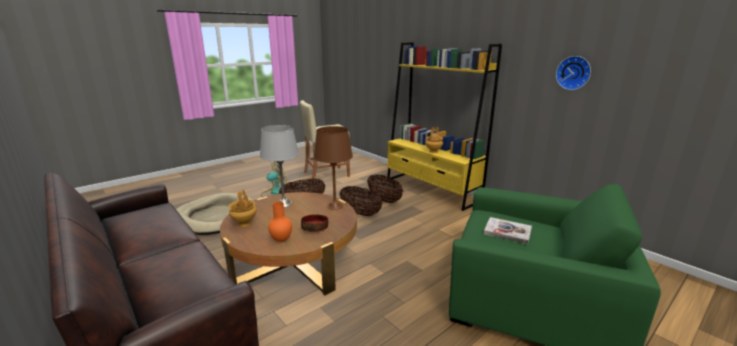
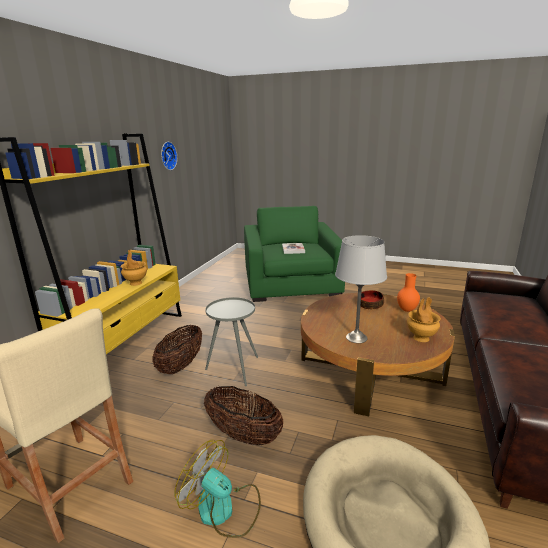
camera: 120 degrees left, 0 degrees up
(334, 206) = (321, 311): brown table lamp -> none
(360, 213) = (234, 369): basket -> grey side table

